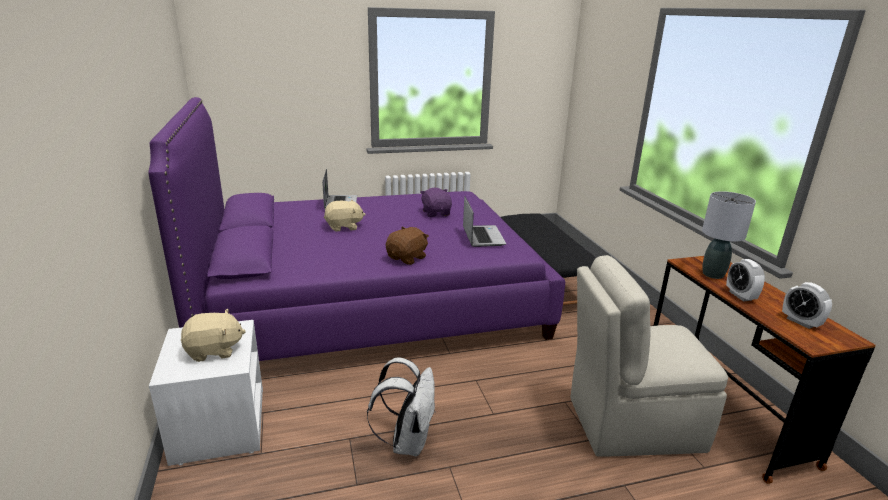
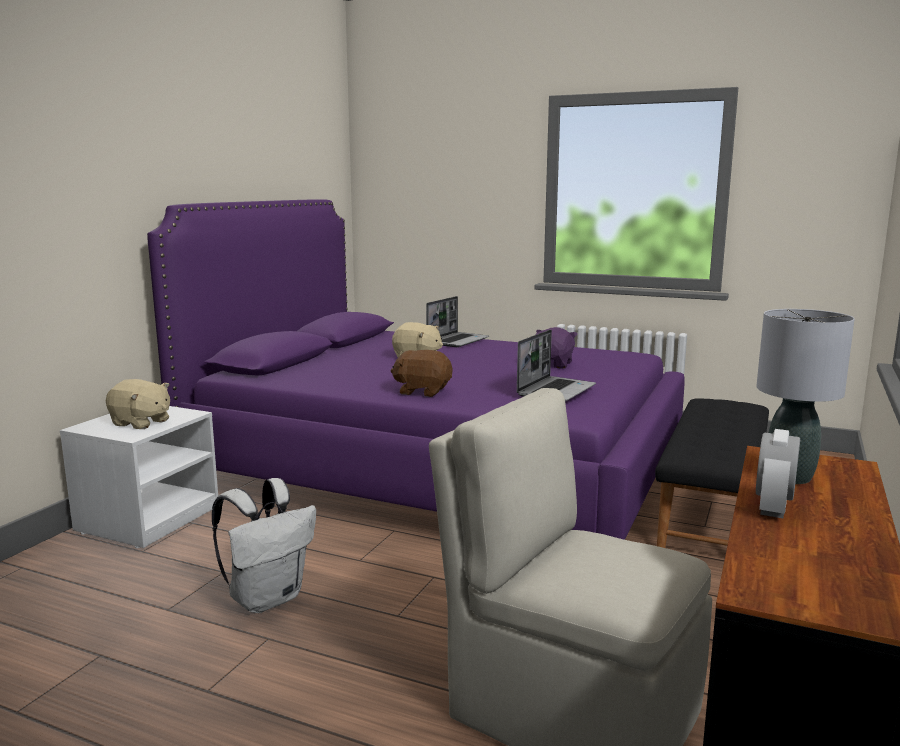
camera: 40 degrees right, 10 degrees down
(407, 258) = (422, 391): brown plush toy -> brown plush toy turned 150 degrees counterclockwise
(800, 322) = (816, 566): alarm clock -> none

